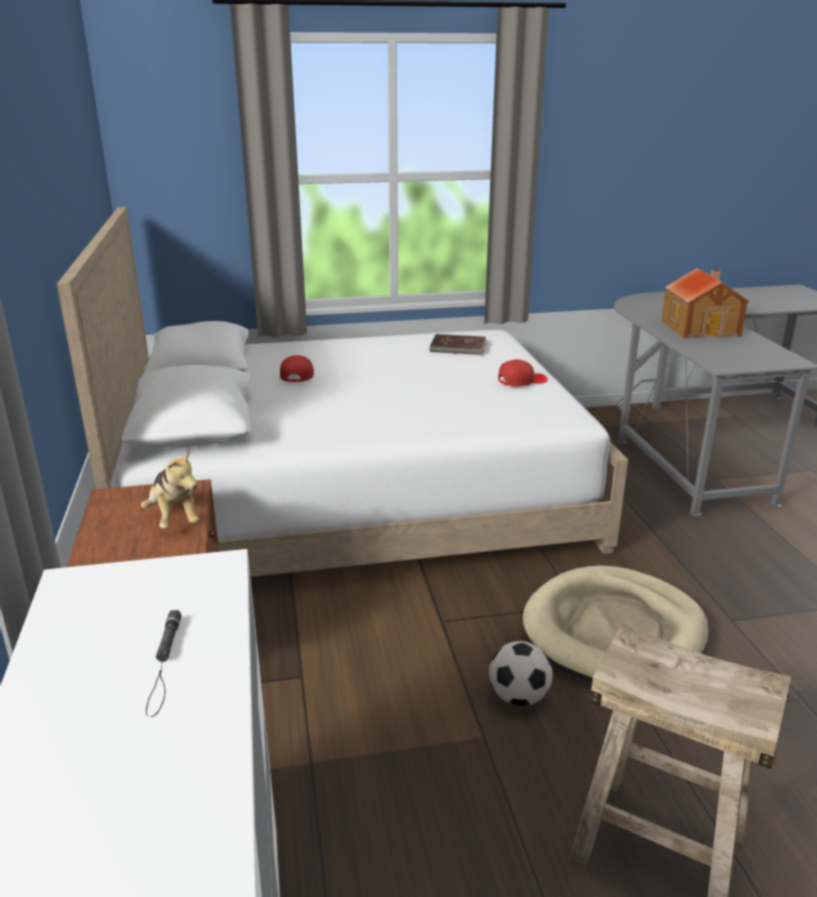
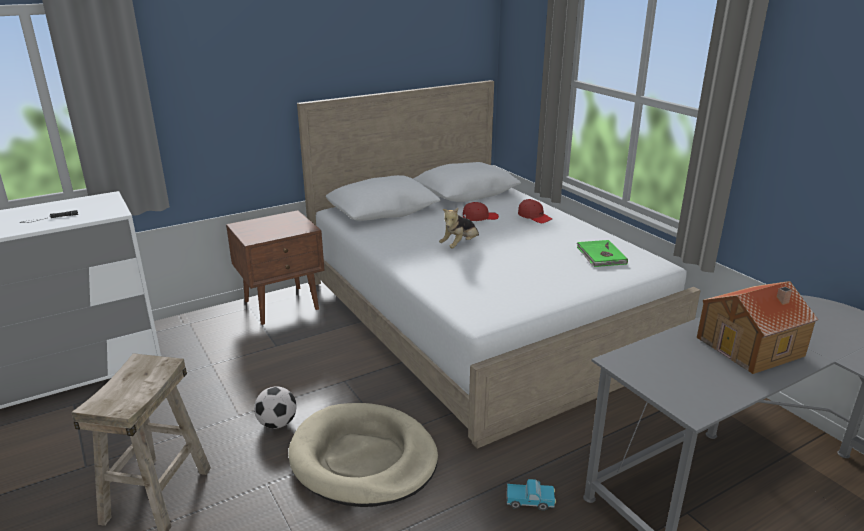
camera: 70 degrees right, 0 degrees up
(174, 518) = (275, 232): plush toy -> plush toy (460, 245)
(458, 347) = (600, 256): brown book -> green book
(521, 381) = (548, 290): red cap -> red cap (534, 217)
(698, 542) = (530, 502): none -> toy truck

